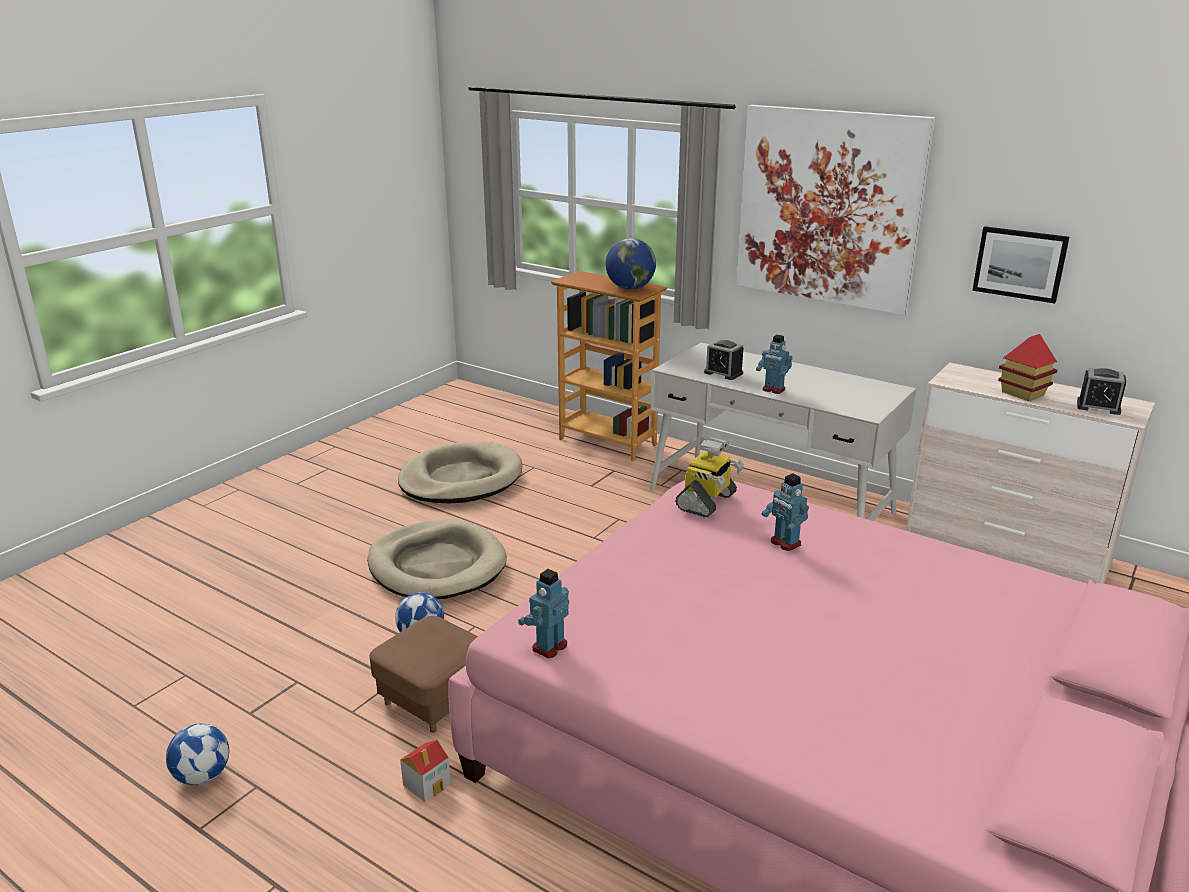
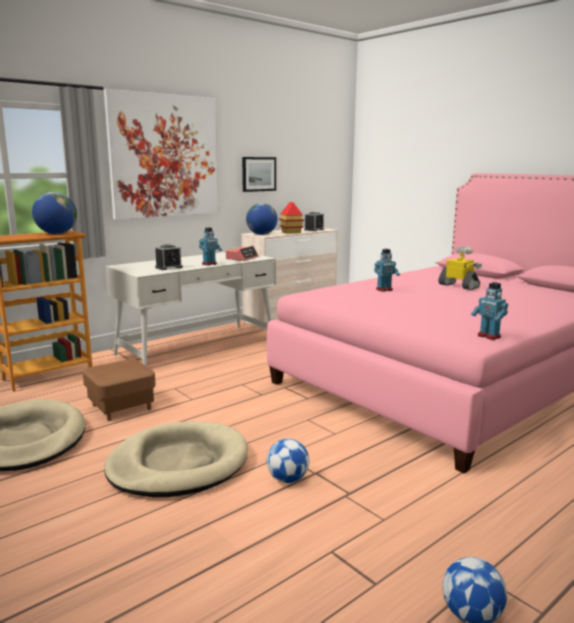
camera: 75 degrees left, 10 degrees down
(427, 783) = (471, 488): toy house -> none
(434, 698) = (374, 479): brown ottoman -> brown ottoman (121, 407)
(707, 502) = (331, 295): toy robot -> toy robot (459, 286)
(846, 401) = (242, 258): none -> alarm clock
(960, 376) = (261, 234): none -> globe

